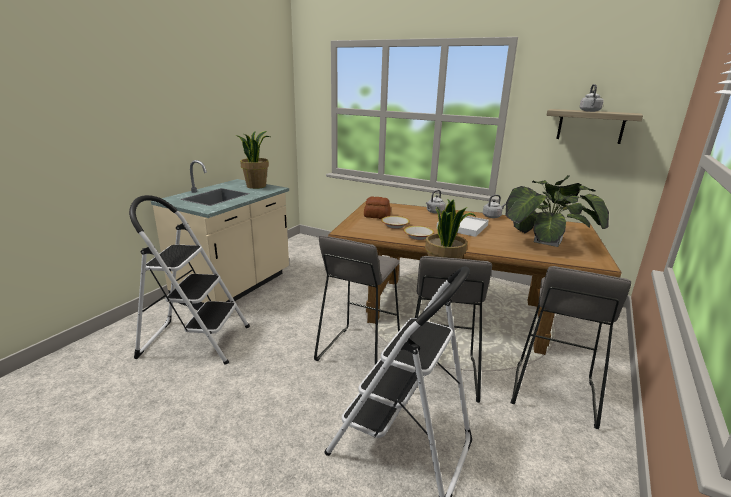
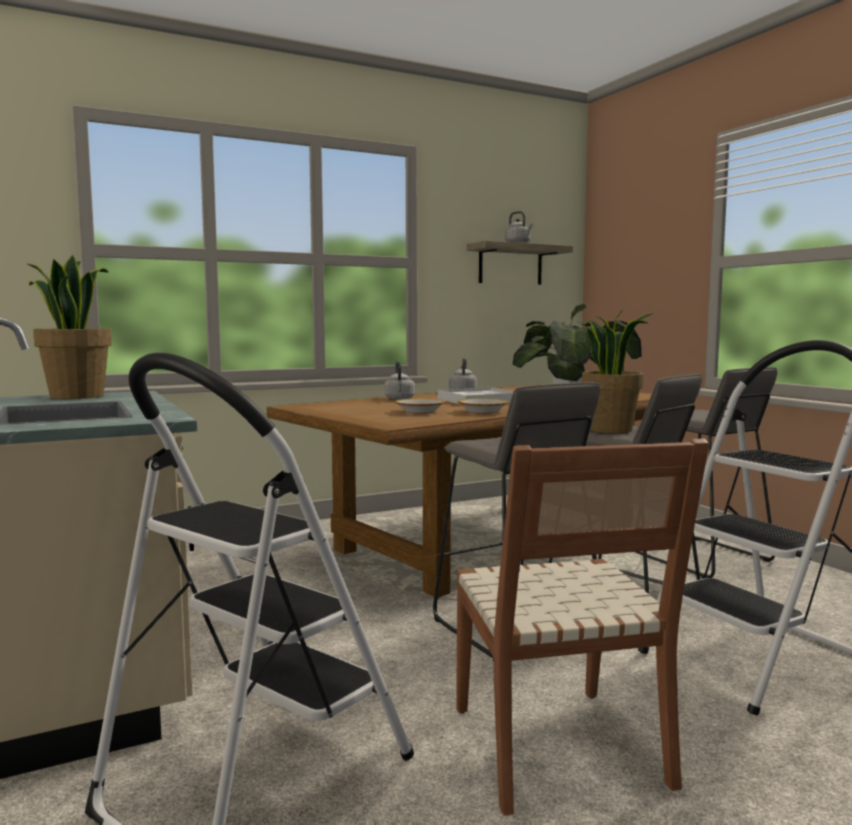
camera: 55 degrees left, 15 degrees down
(250, 399) = (559, 754): none -> chair
(377, 216) = (359, 411): bread -> none

